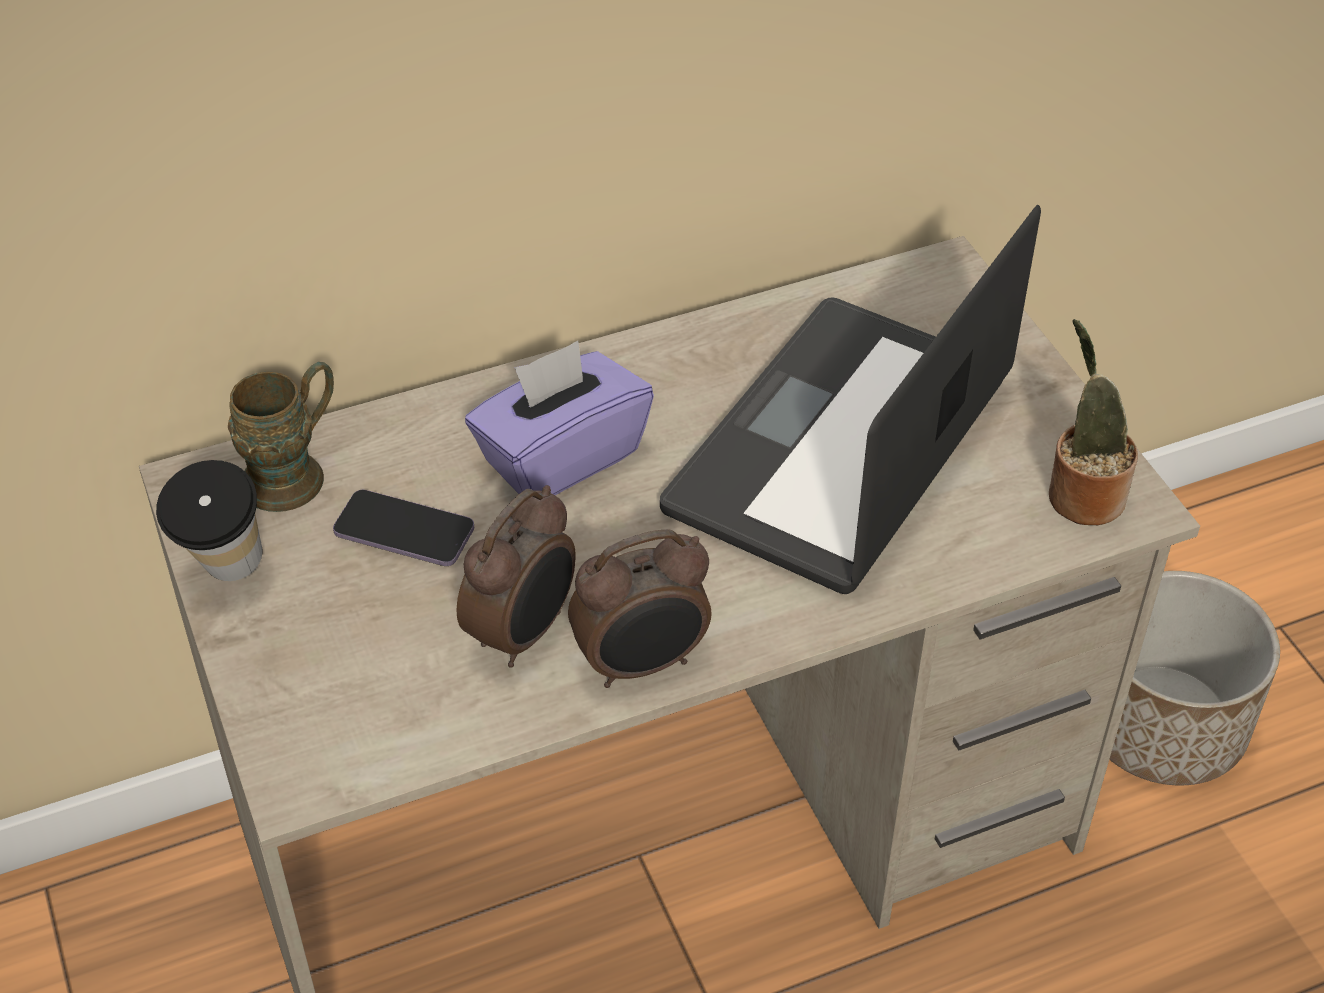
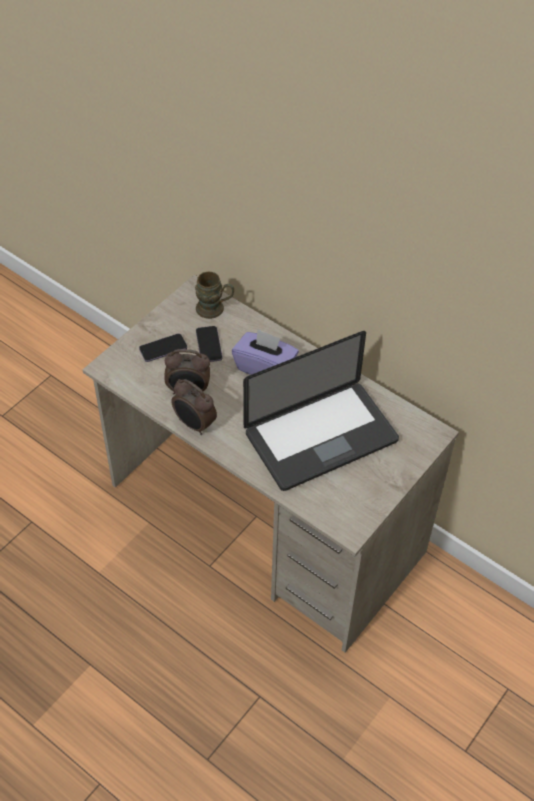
camera: 60 degrees right, 5 degrees up
(226, 575) = (166, 314): cup -> none
(339, 628) = (163, 349): none -> phone
(840, 446) = (321, 437): laptop -> laptop turned 150 degrees clockwise
(1081, 494) = (345, 513): potted plant -> none
(1163, 724) = (425, 661): planter -> none

